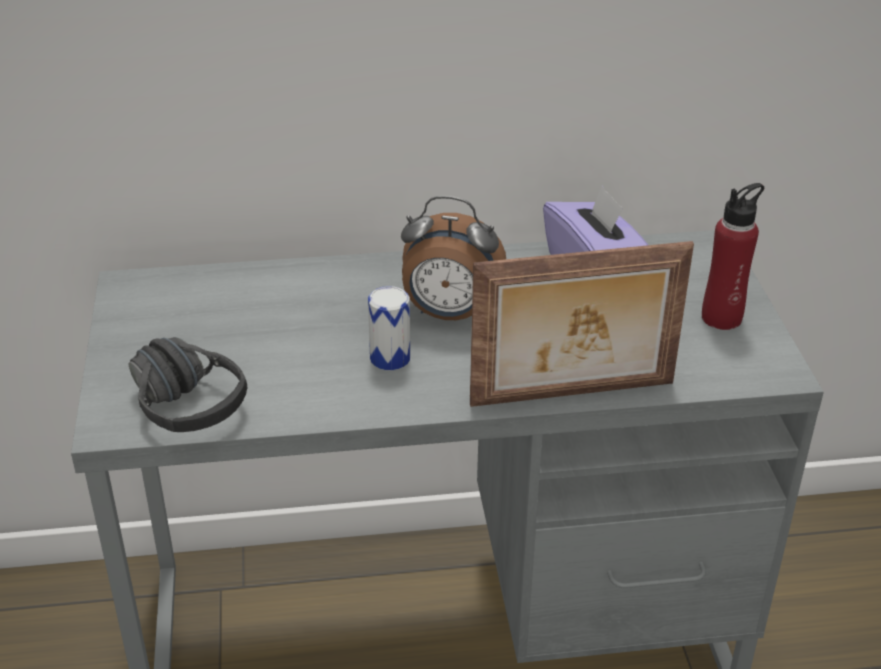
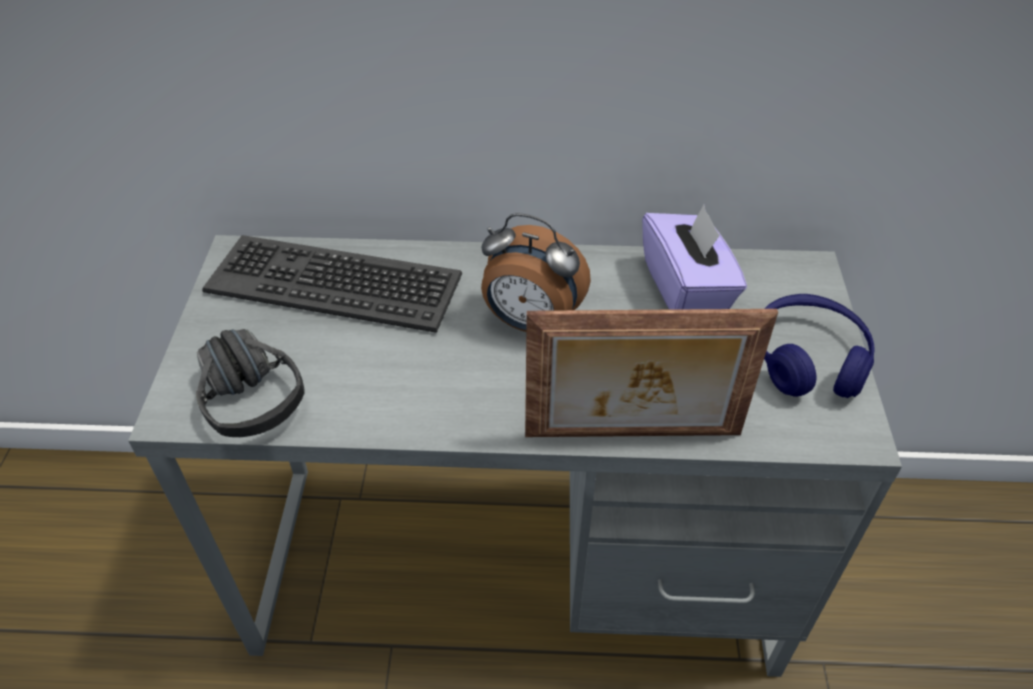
camera: 10 degrees right, 10 degrees up
(241, 300) = (335, 283): none -> keyboard
(390, 358) = (459, 368): can -> none
(722, 318) = (808, 359): red bottle -> blue headphones

